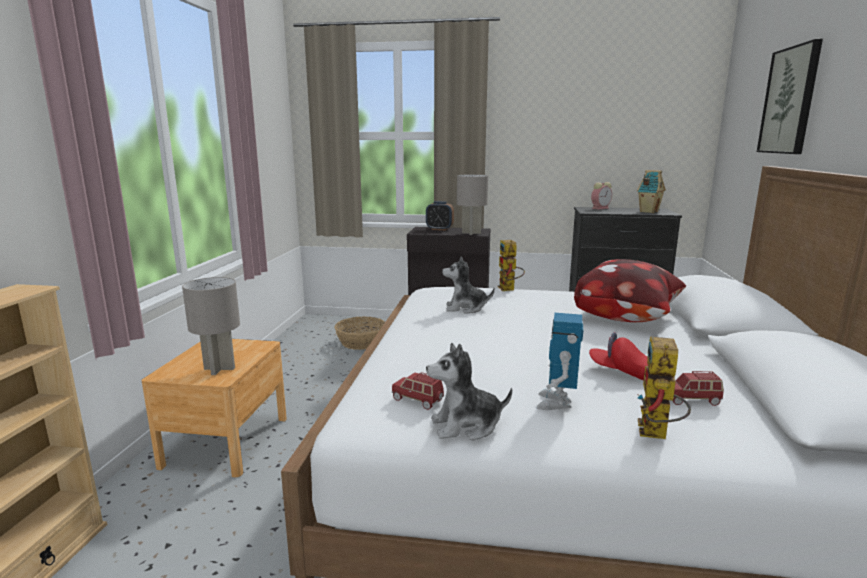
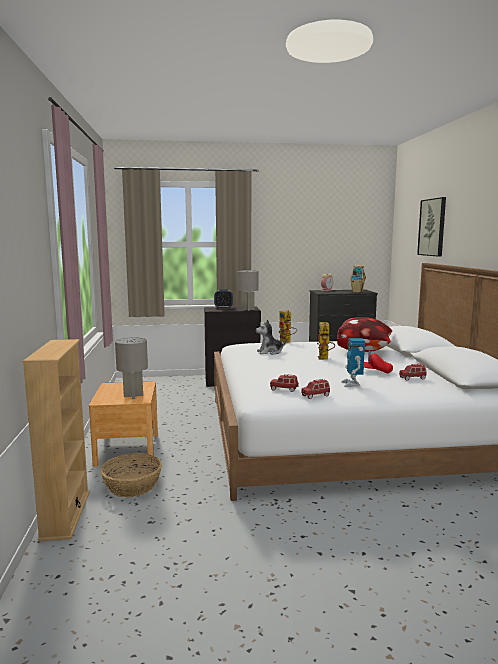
camera: 15 degrees left, 5 degrees down
(361, 342) = (173, 391): basket -> basket (132, 485)
(466, 426) = (315, 395): plush toy -> red toy car
(656, 434) = (403, 390): toy robot -> toy robot (324, 359)

